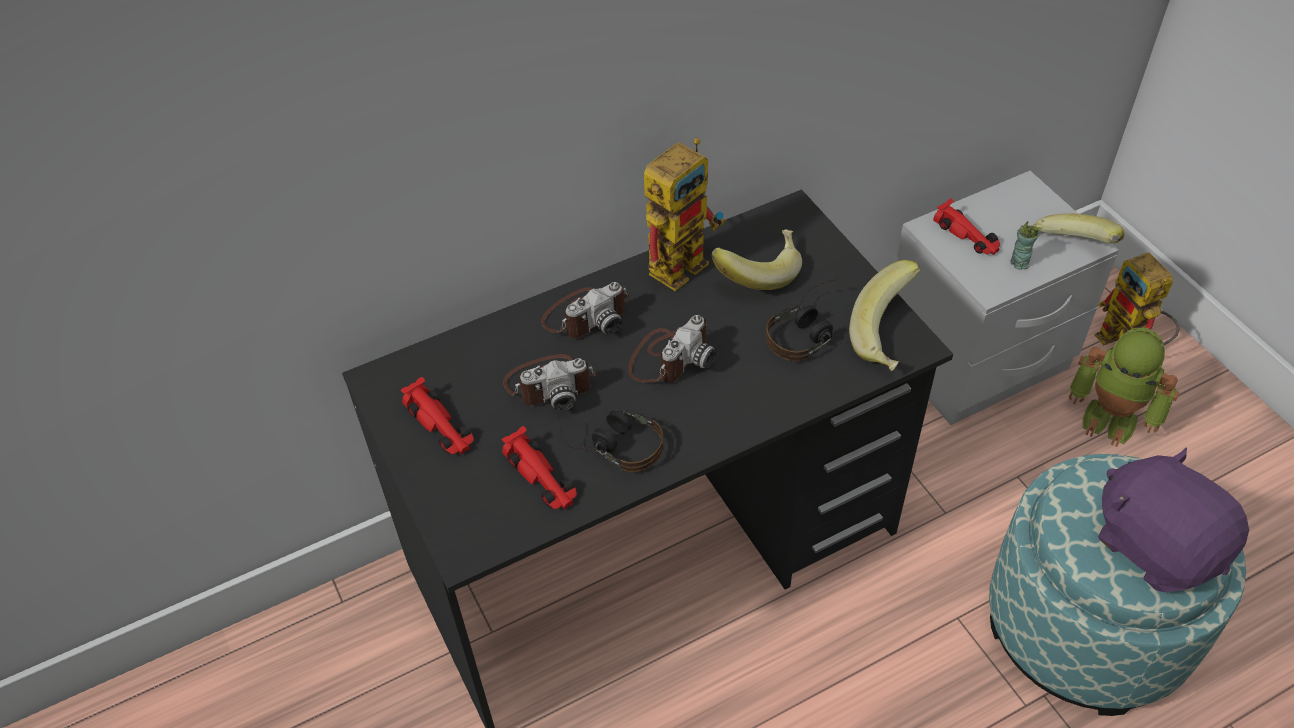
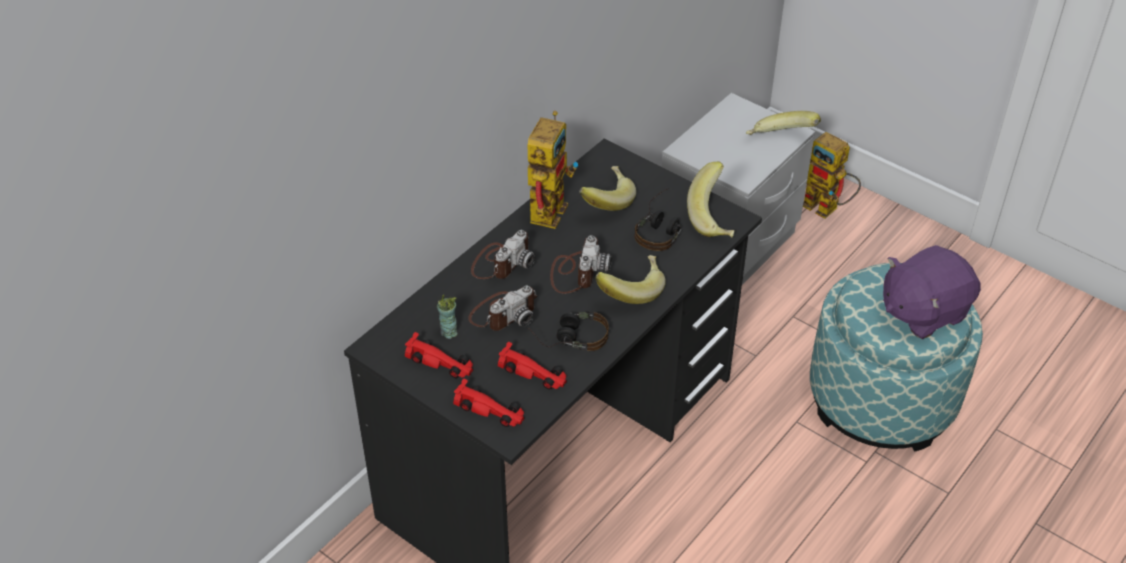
camera: 25 degrees left, 5 degrees down
(724, 402) = (630, 290): none -> banana
(967, 235) = (711, 147): red toy car -> red toy car (490, 410)
(1019, 263) = (754, 157): cup -> cup (448, 332)
(1111, 418) = (837, 258): toy robot -> none
(1157, 545) = (922, 311): purple plush toy -> purple plush toy turned 60 degrees counterclockwise

